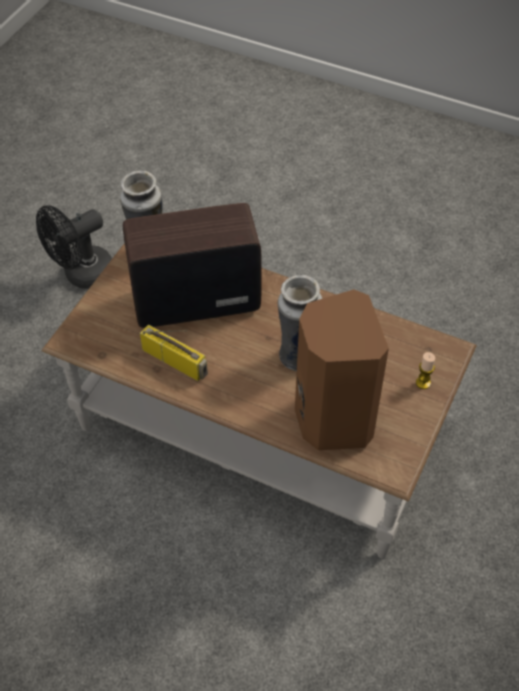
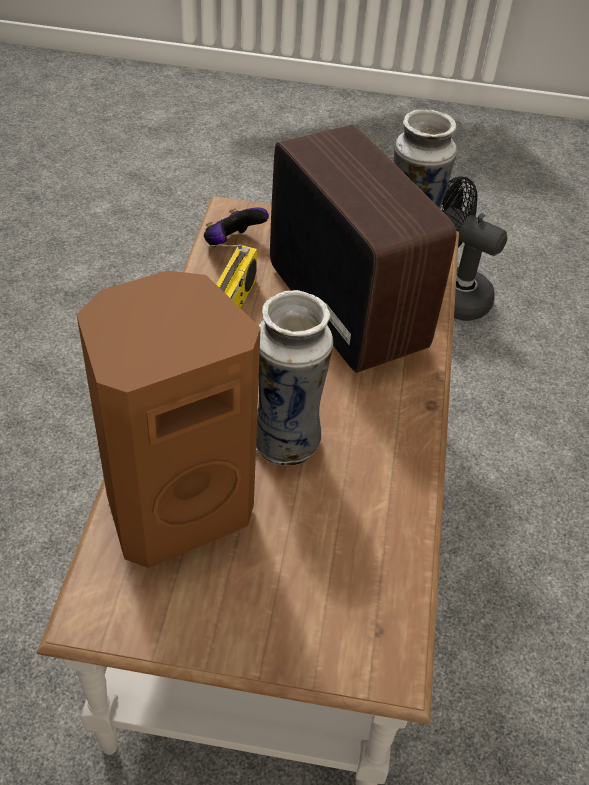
camera: 70 degrees right, 5 degrees down
(107, 346) = (232, 243): none -> game controller
(423, 383) = (294, 632): candle -> none

